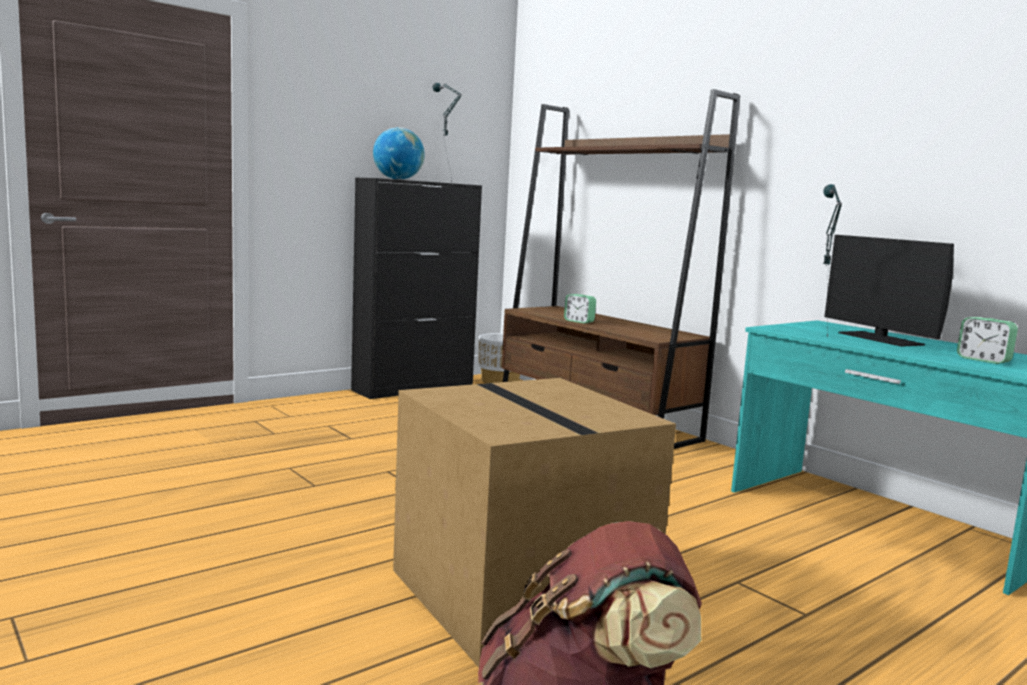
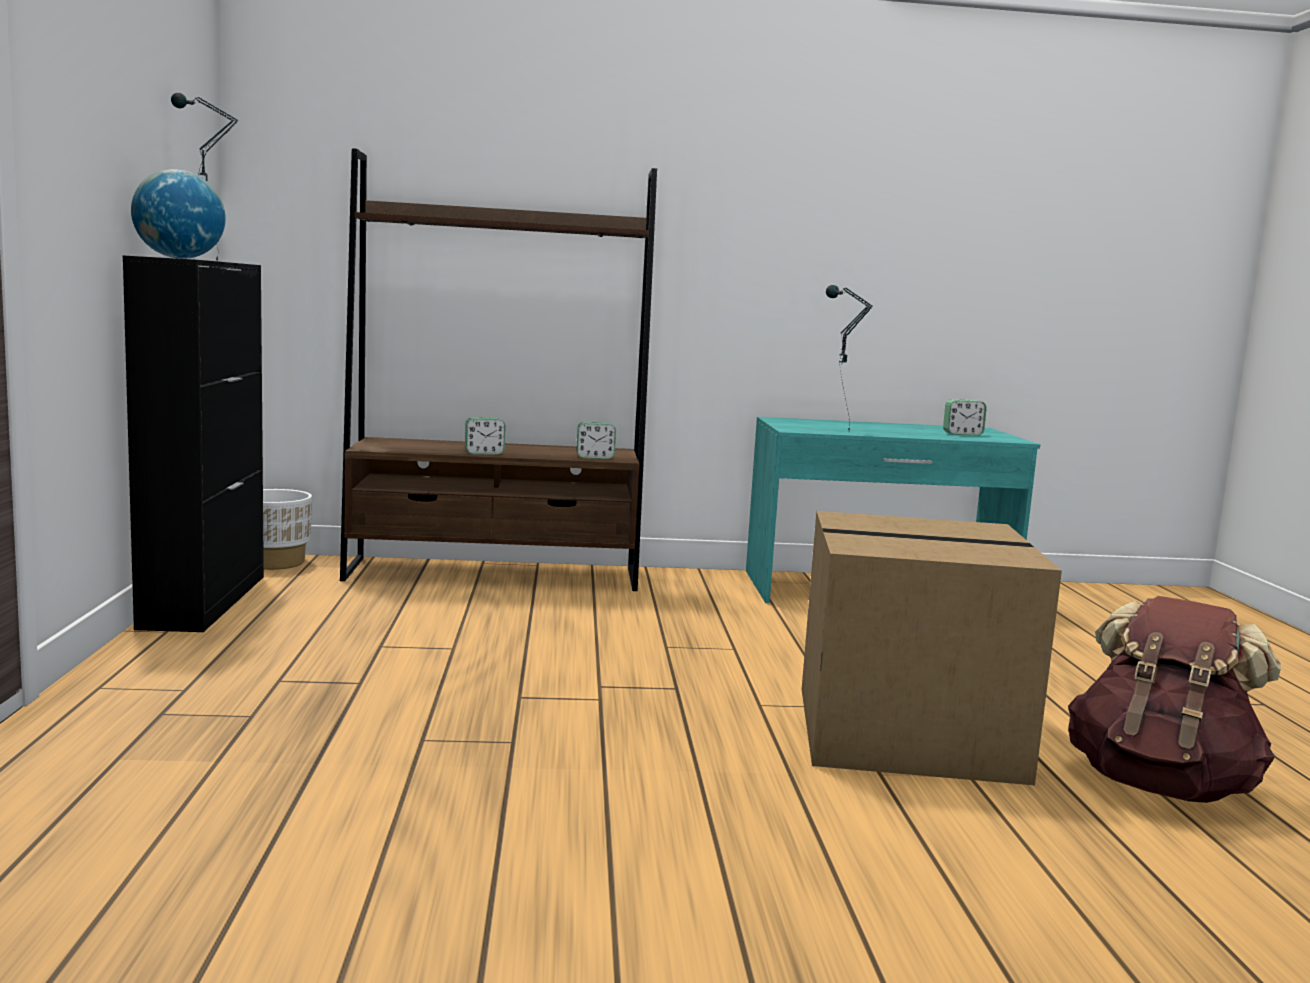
camera: 55 degrees left, 0 degrees up
(644, 335) = (595, 457): none -> alarm clock
(880, 339) = (863, 427): monitor -> none

